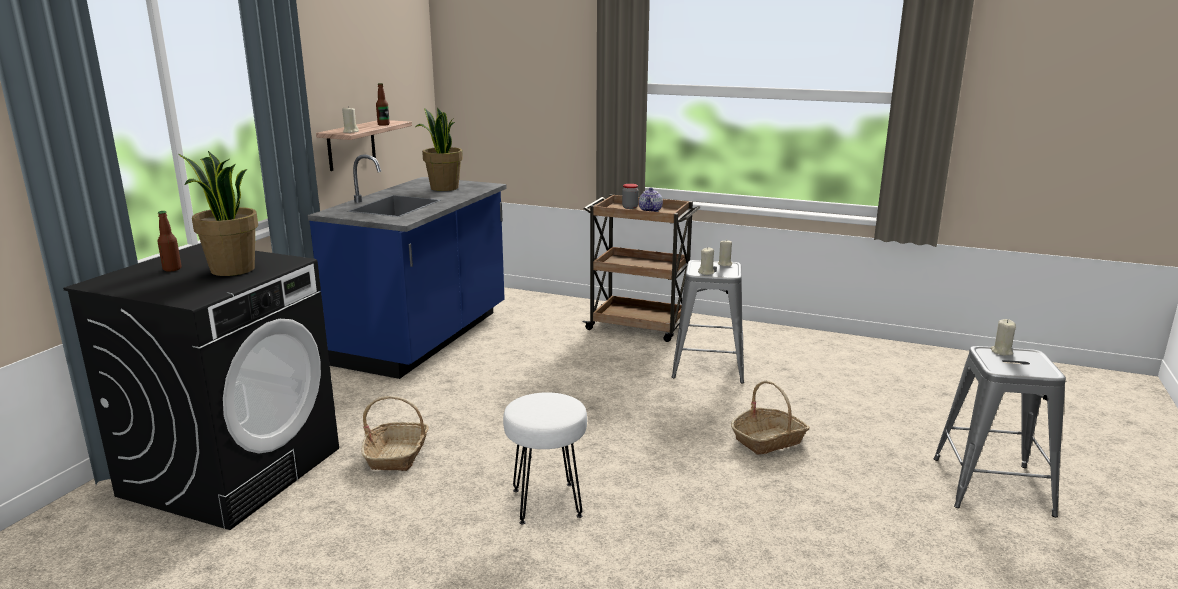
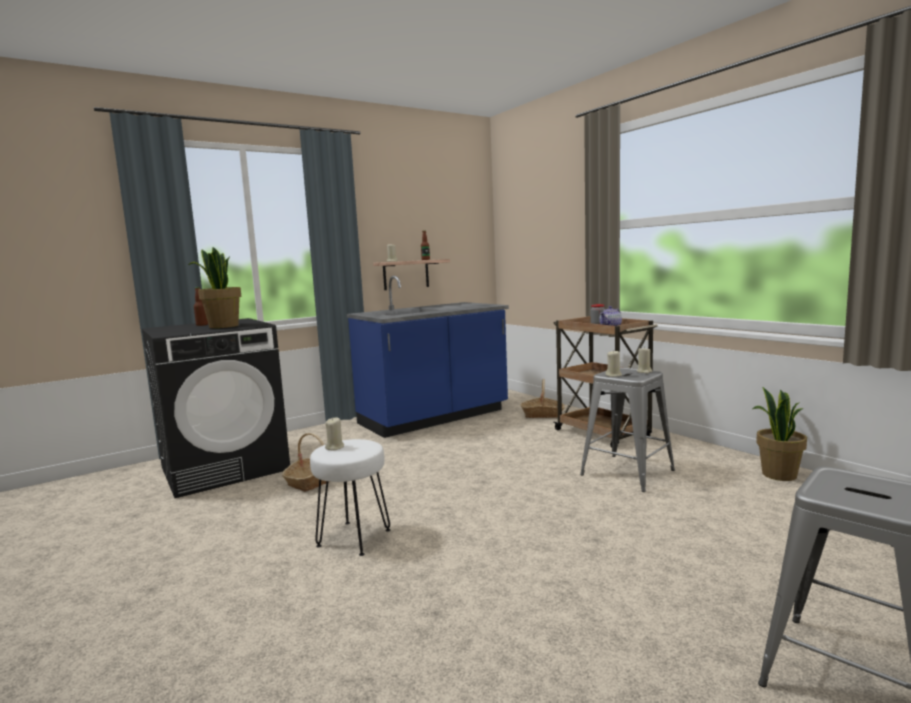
camera: 35 degrees right, 10 degrees down
(443, 188) = (460, 306): potted plant -> potted plant (778, 475)
(768, 440) = (606, 544): basket -> basket (542, 414)
(1001, 351) = (859, 478): beige candle -> beige candle (335, 447)

